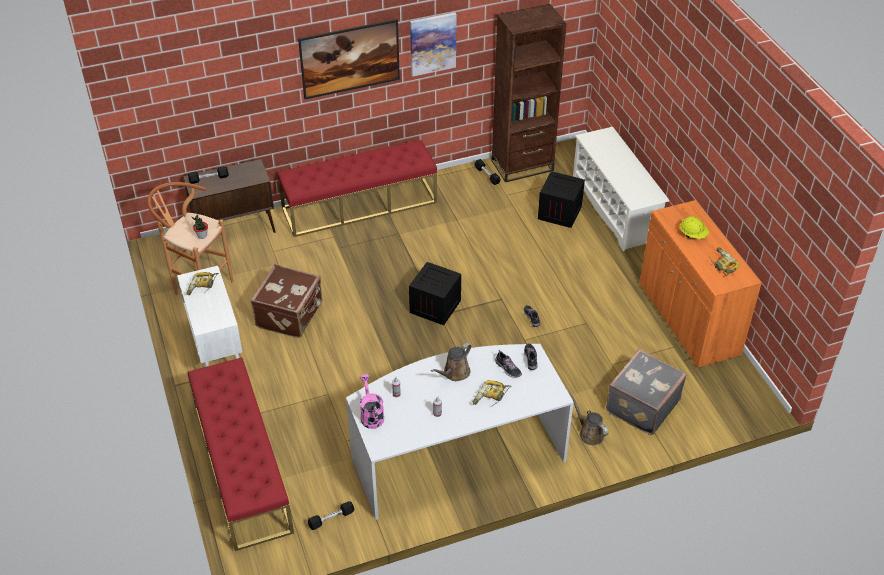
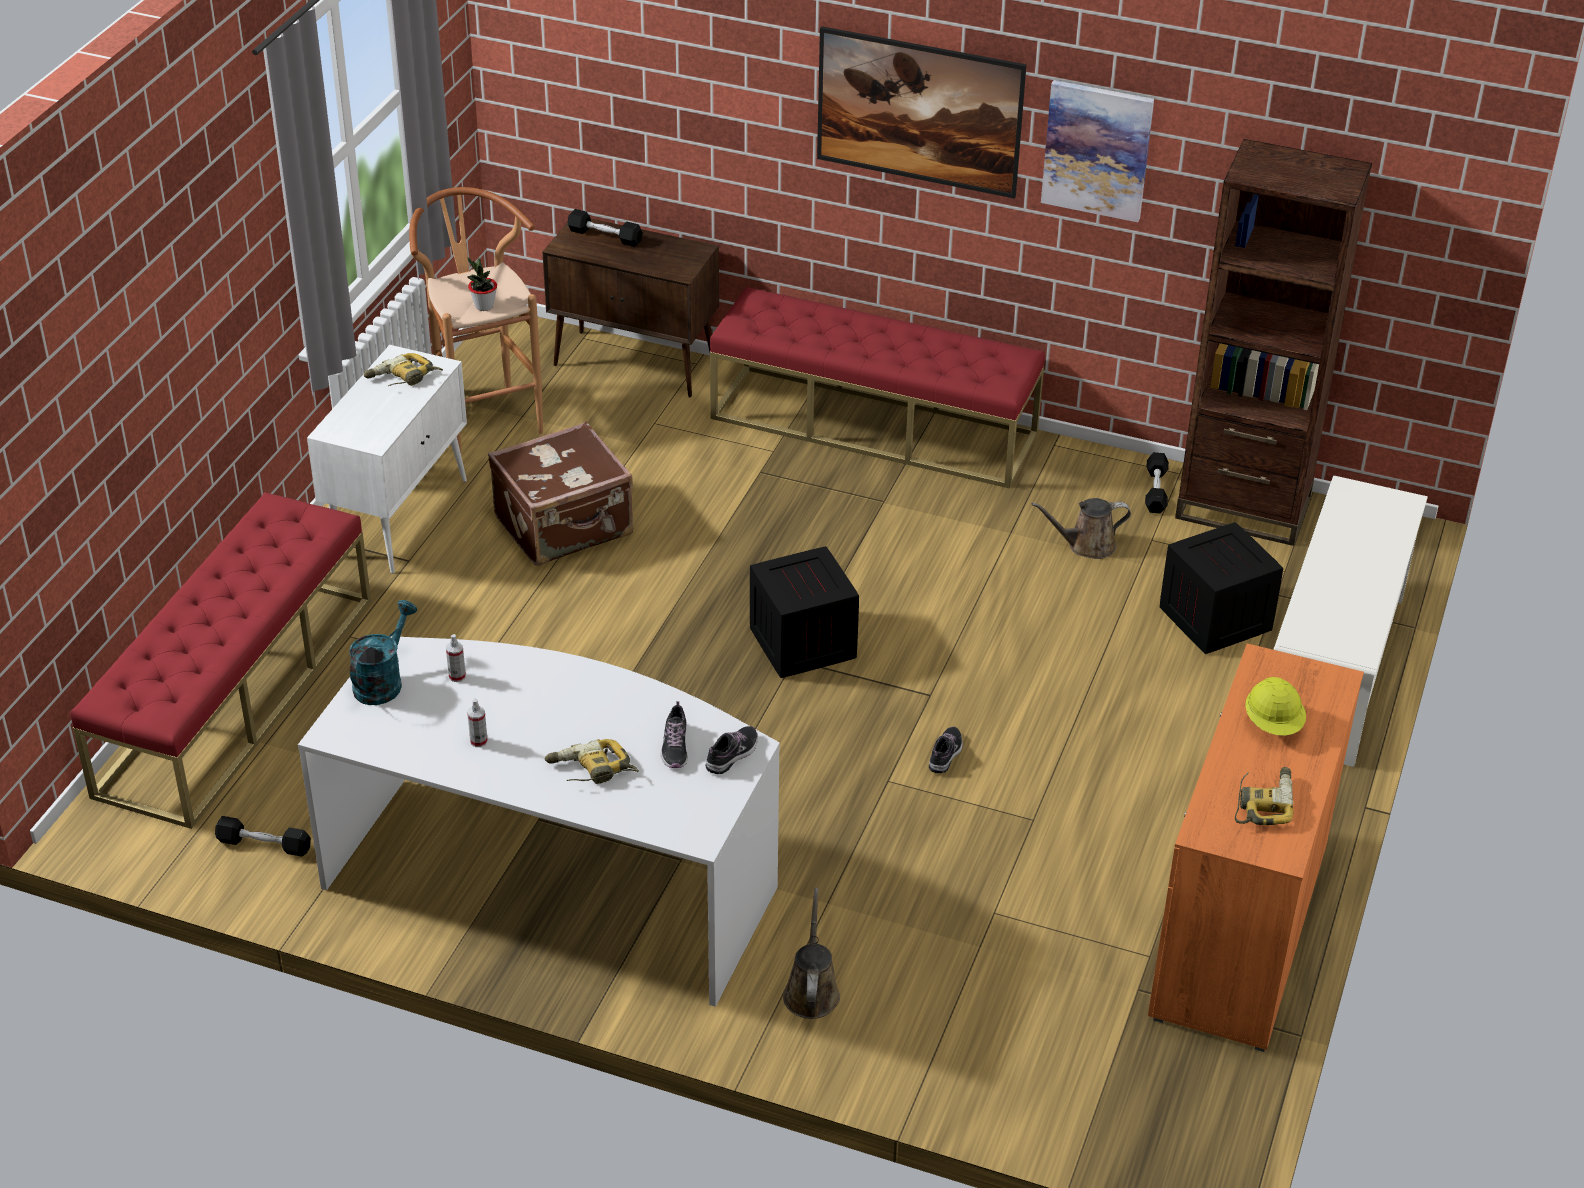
camera: 40 degrees right, 5 degrees down
(371, 414) = (382, 681): pink watering can -> turquoise watering can
(454, 373) = (583, 701): brown watering can -> brown watering can (1086, 545)
(641, 405) = (961, 1009): grey suitcase -> none

